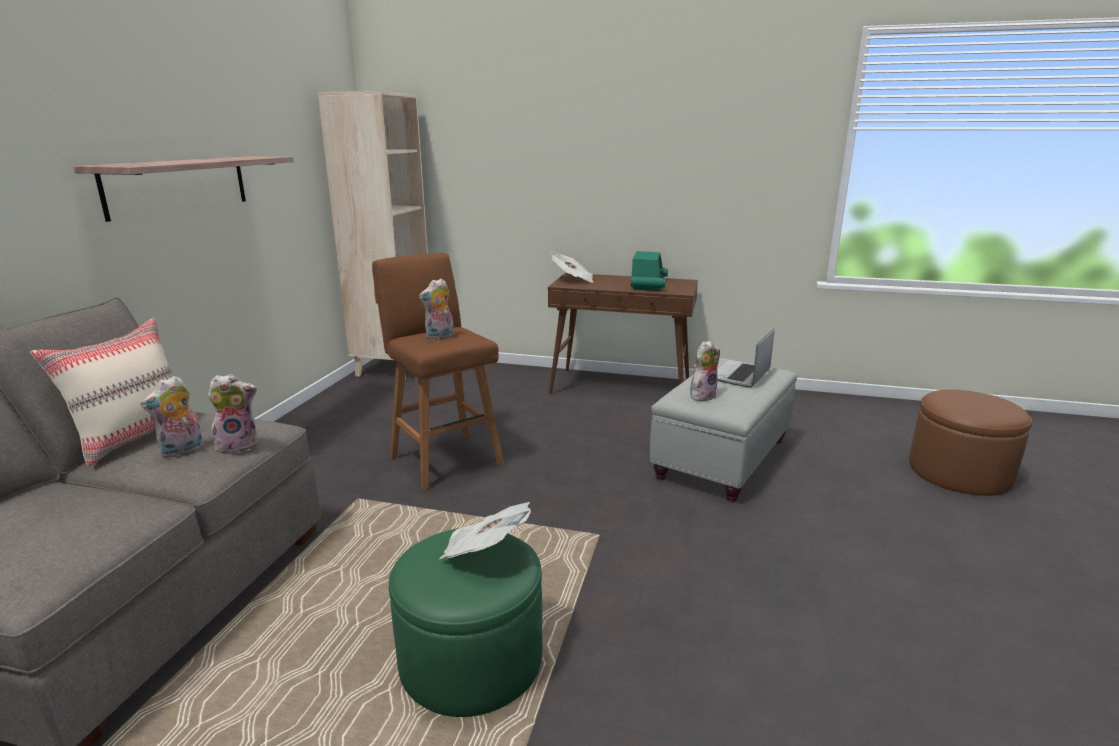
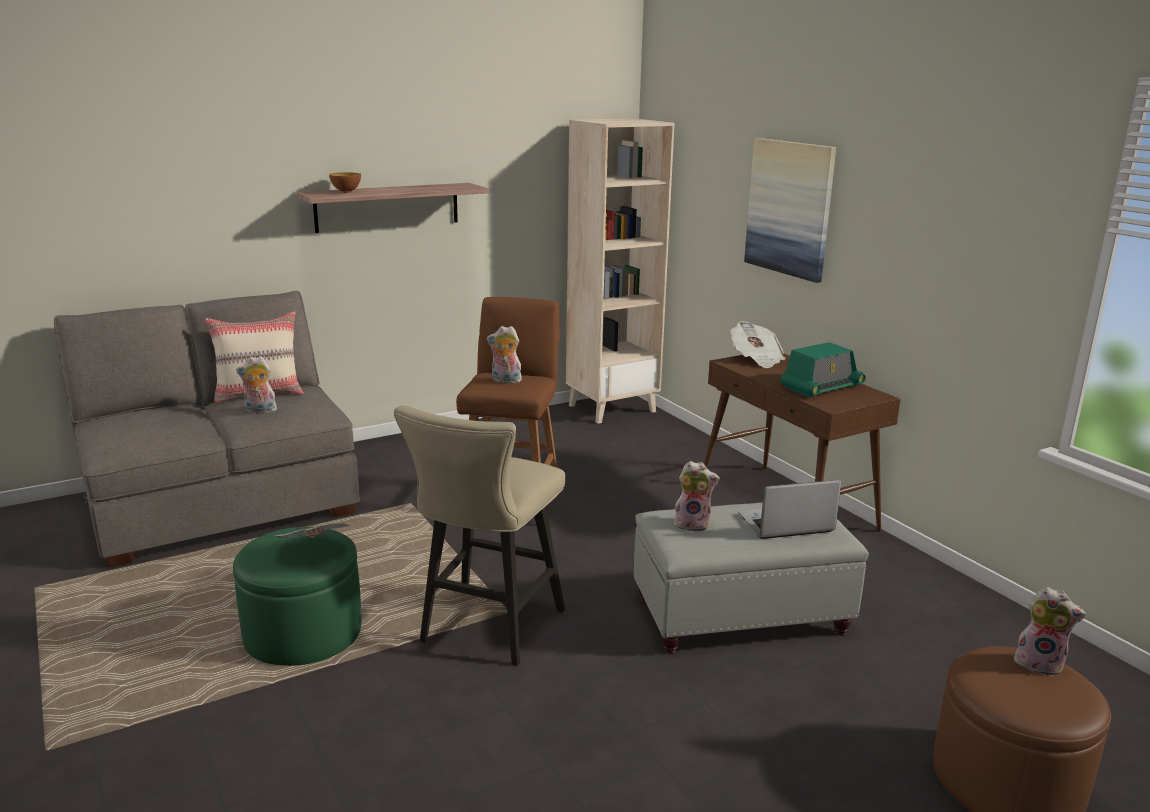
camera: 45 degrees right, 0 degrees up
(148, 163) = (346, 192): none -> bowl
(239, 445) = (290, 419): plush toy -> plush toy (1039, 663)
(565, 155) = (790, 208): none -> picture
(610, 557) = (486, 630): none -> beige stool

